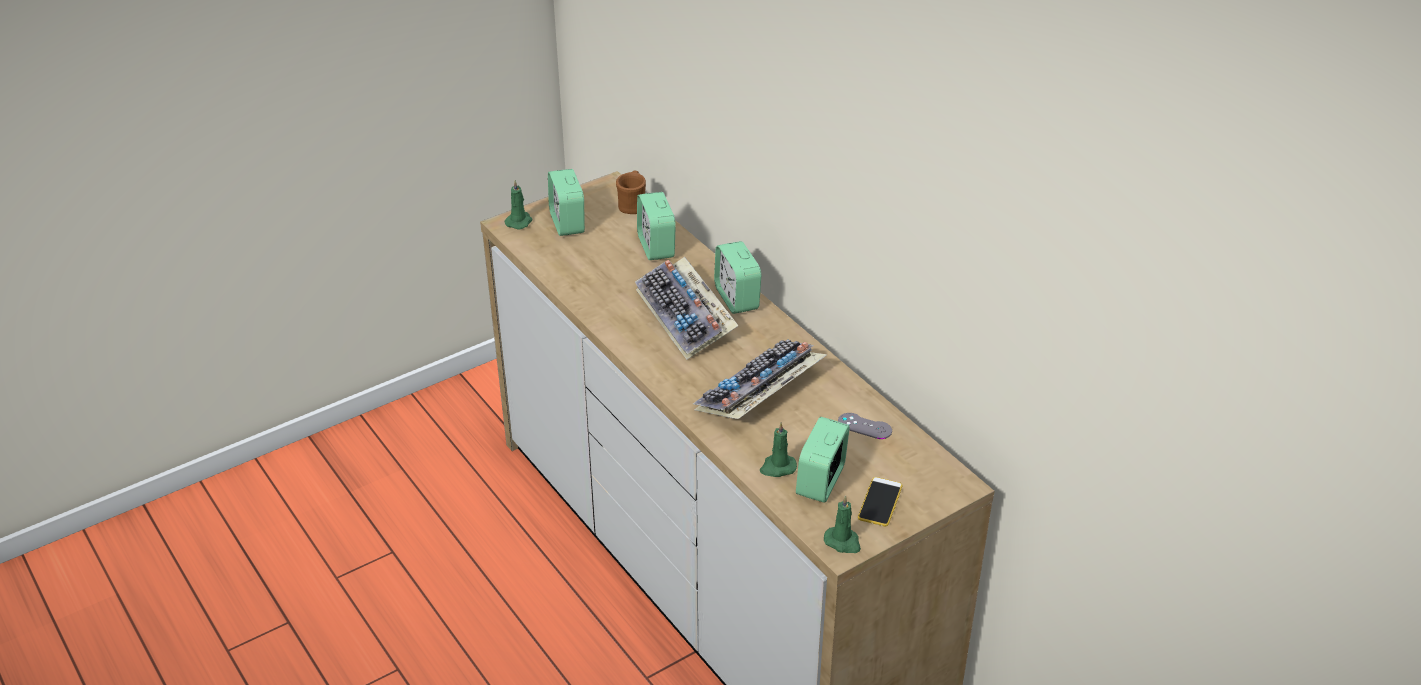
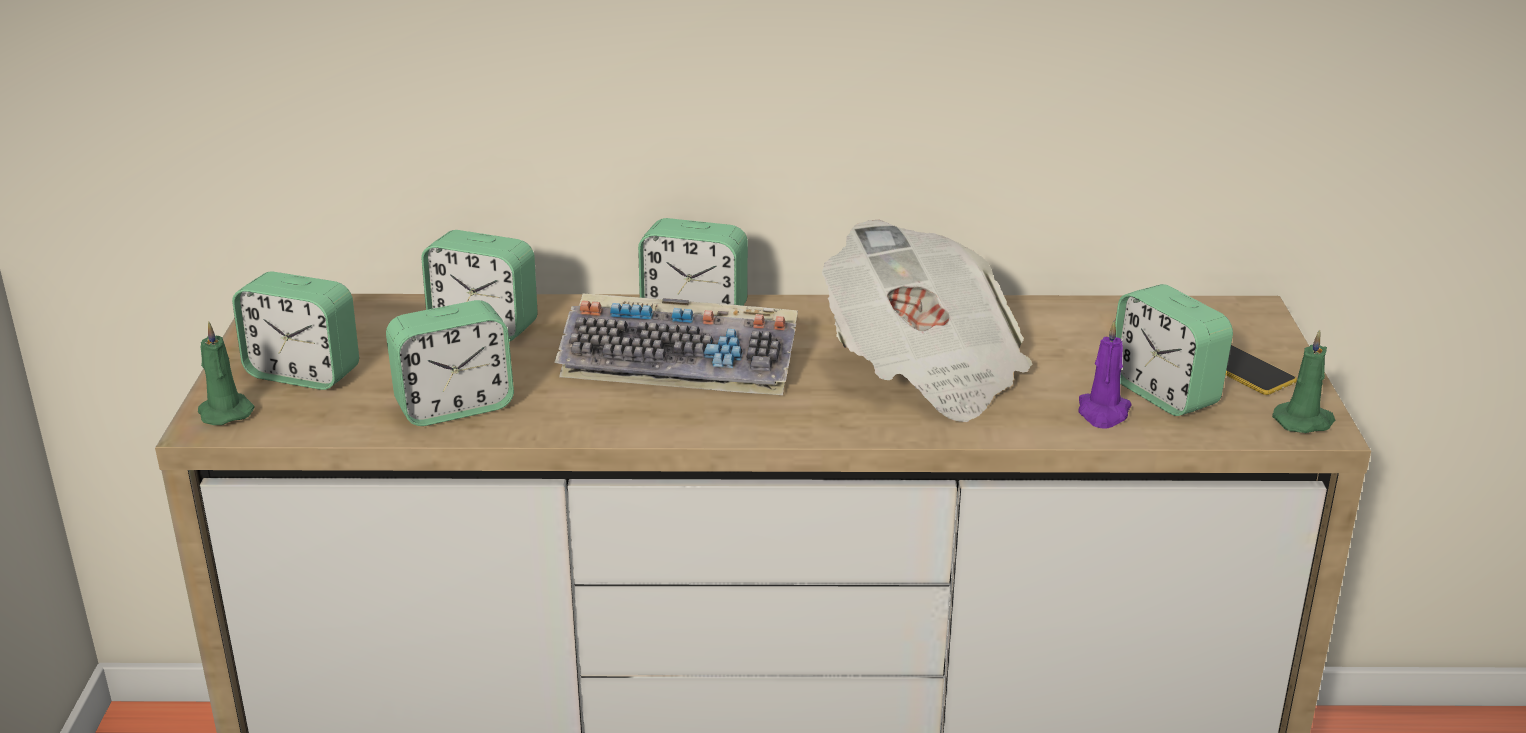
camera: 55 degrees left, 10 degrees down
(582, 275) = (455, 407): none -> alarm clock
(633, 205) = (355, 310): brown mug -> none
(760, 393) = (925, 369): keyboard -> newspaper
(777, 467) = (1103, 413): green candle -> purple candle
(864, 426) = (1077, 326): grey game controller -> none

